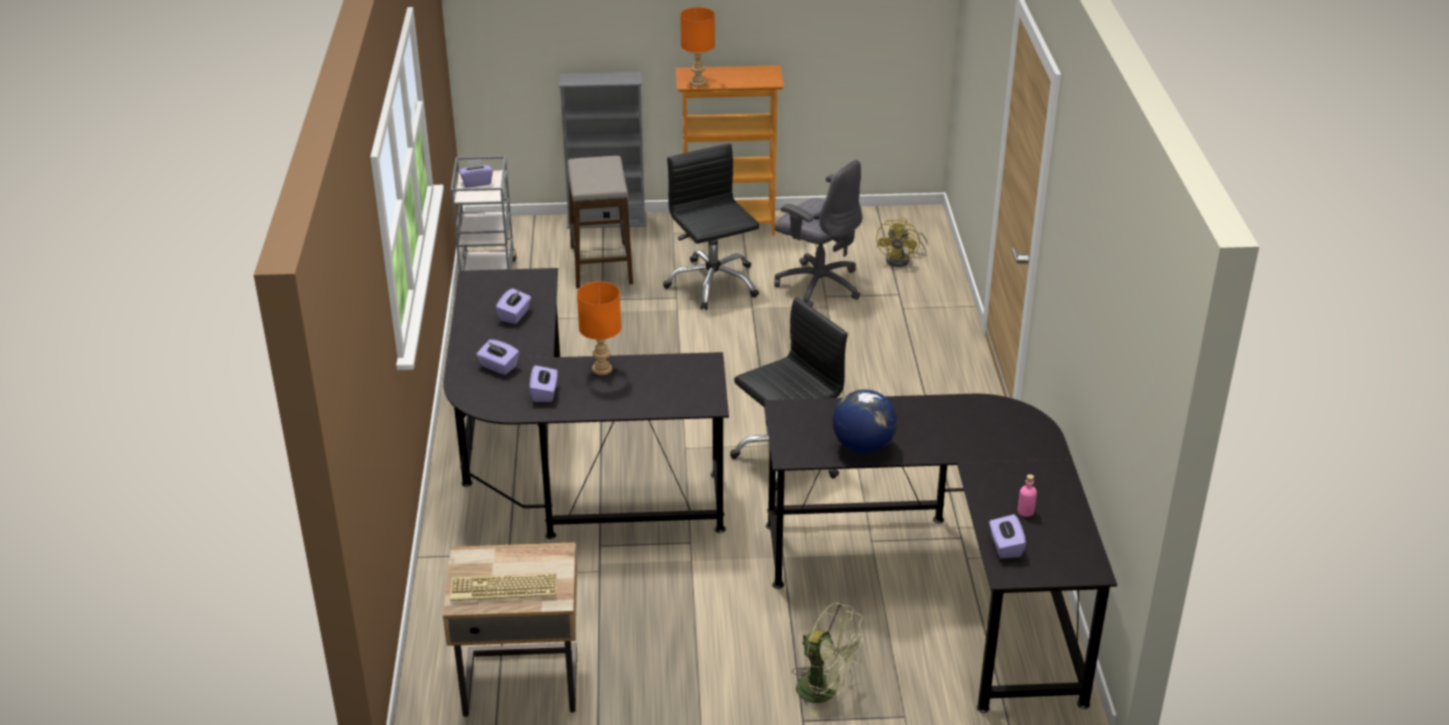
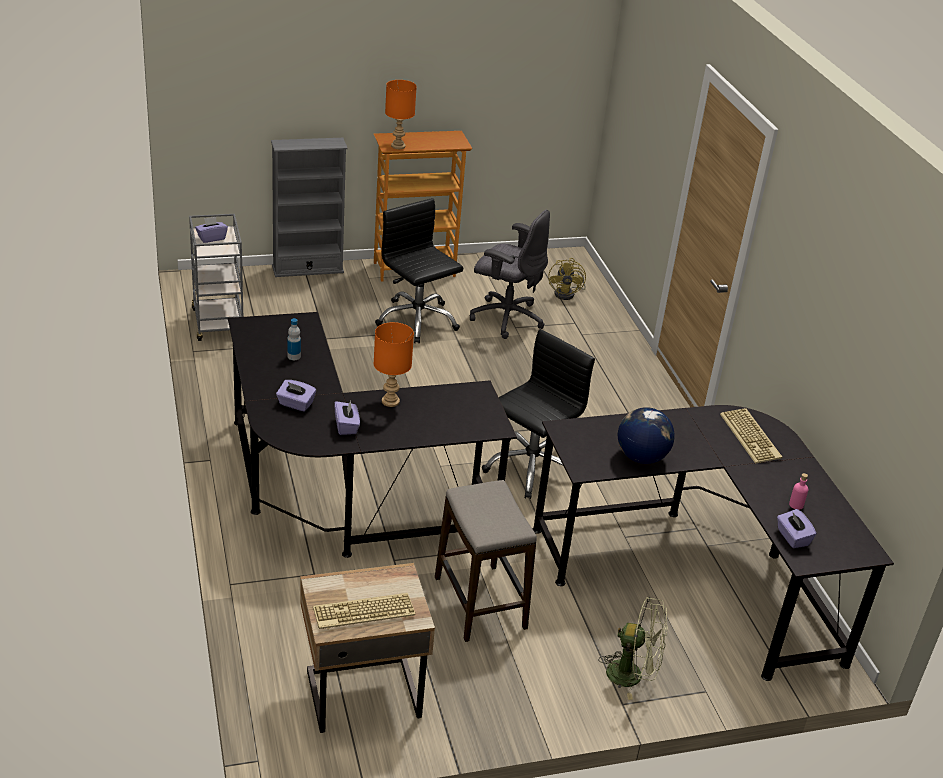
camera: 15 degrees left, 0 degrees up
(514, 315) = (294, 356): purple tissue box -> bottle
(601, 265) = (315, 308): stool -> stool (479, 603)
(1005, 432) = (751, 437): none -> keyboard

